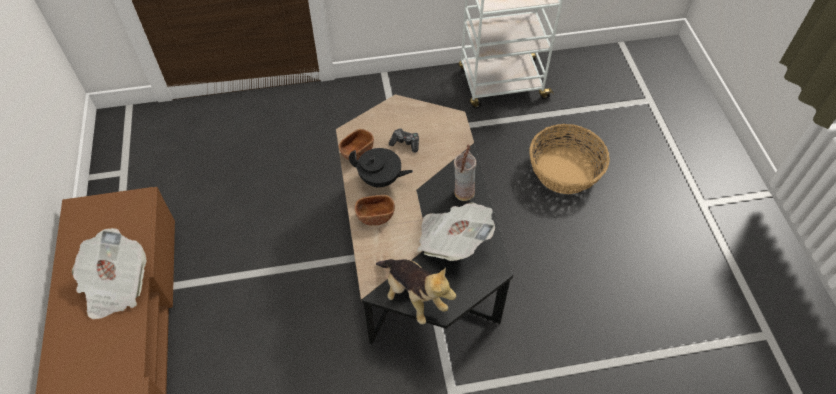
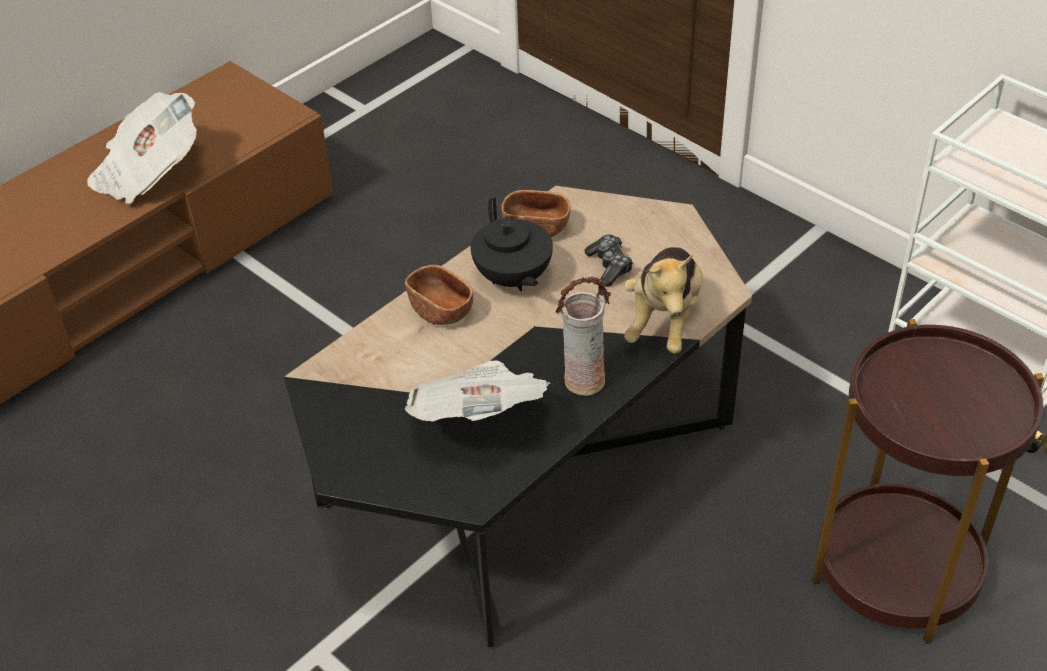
camera: 55 degrees right, 10 degrees down
(413, 296) = (337, 428): plush toy -> plush toy (664, 320)
(564, 171) = (897, 569): basket -> brown side table

